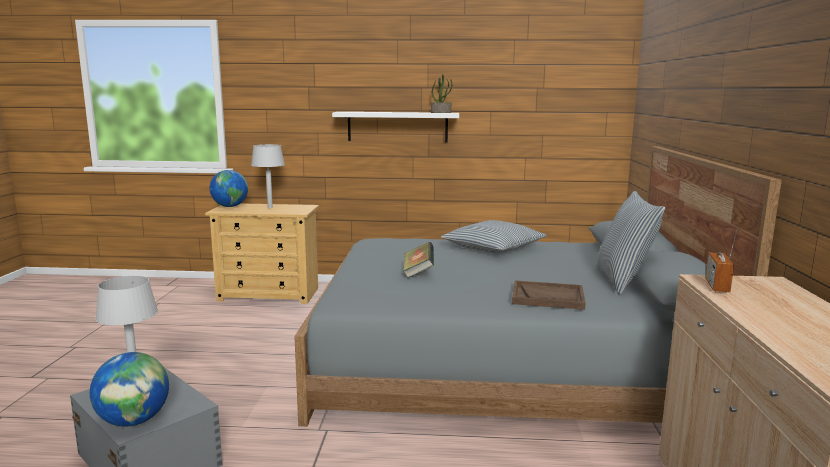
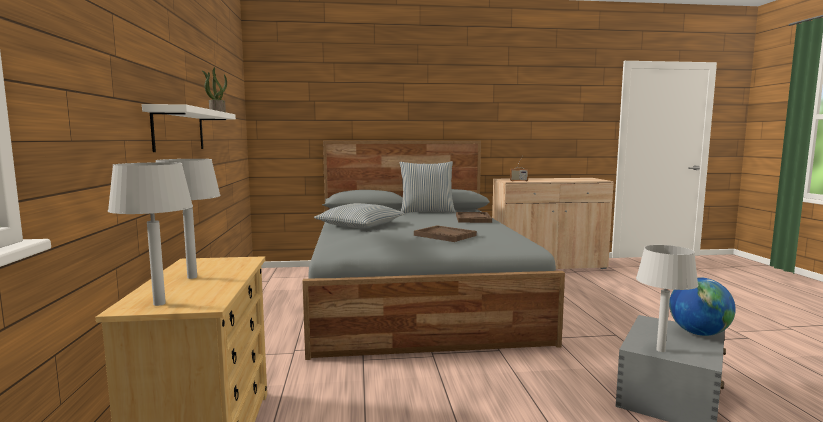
camera: 100 degrees left, 5 degrees down
(230, 206) = (159, 303): globe -> grey table lamp
(418, 272) = (445, 235): book -> brown tray

